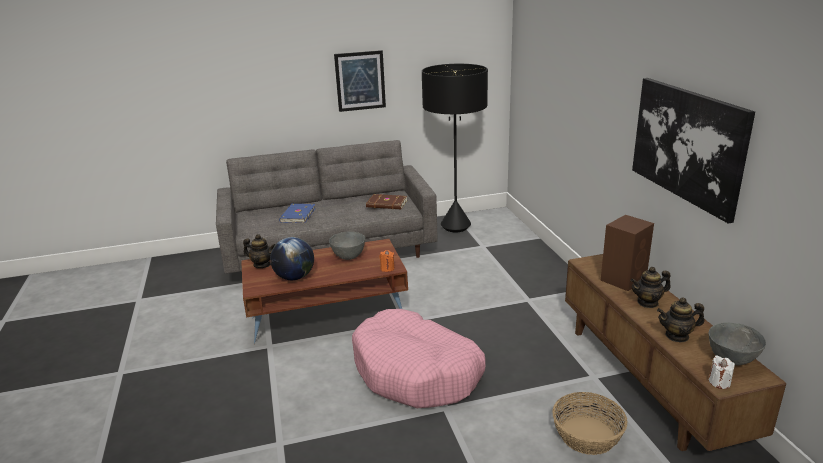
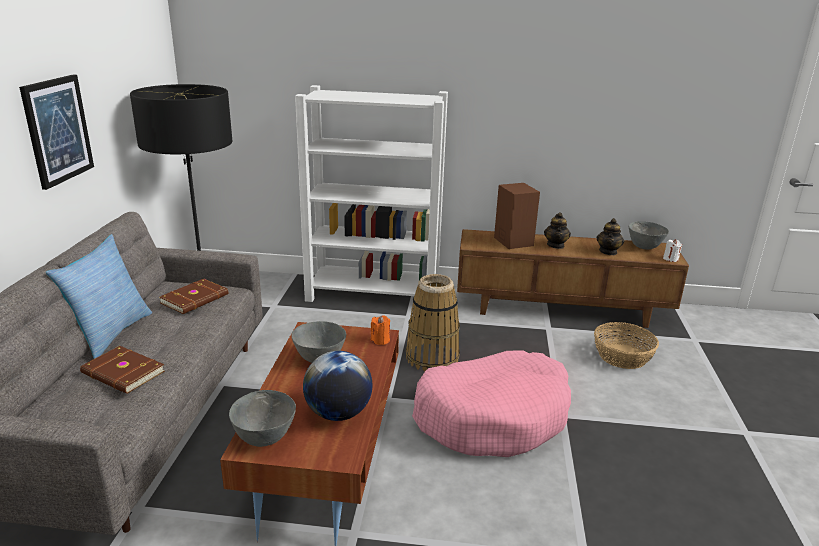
camera: 70 degrees left, 0 degrees up
(262, 265) = (264, 438): teapot -> grey bowl
(297, 215) = (122, 373): blue book -> brown book
(333, 200) = (110, 334): none -> pillow
(476, 326) = (432, 357): none -> basket
(548, 275) = (373, 293): none -> white bookcase
(687, 144) = (544, 105): picture -> none

